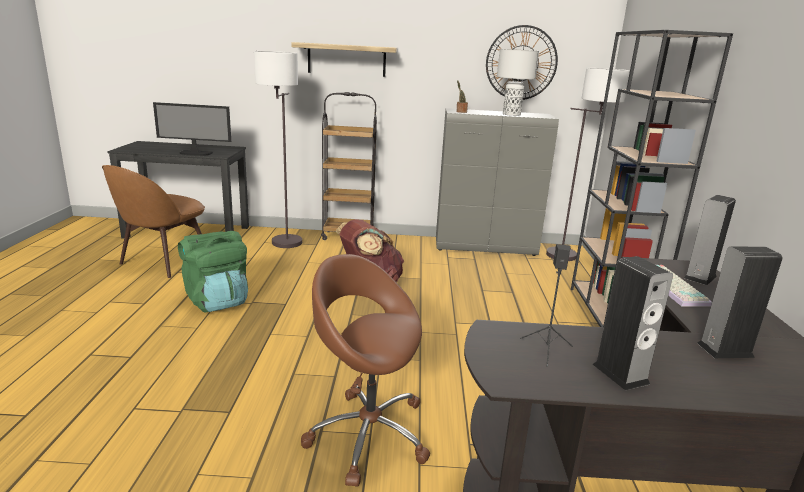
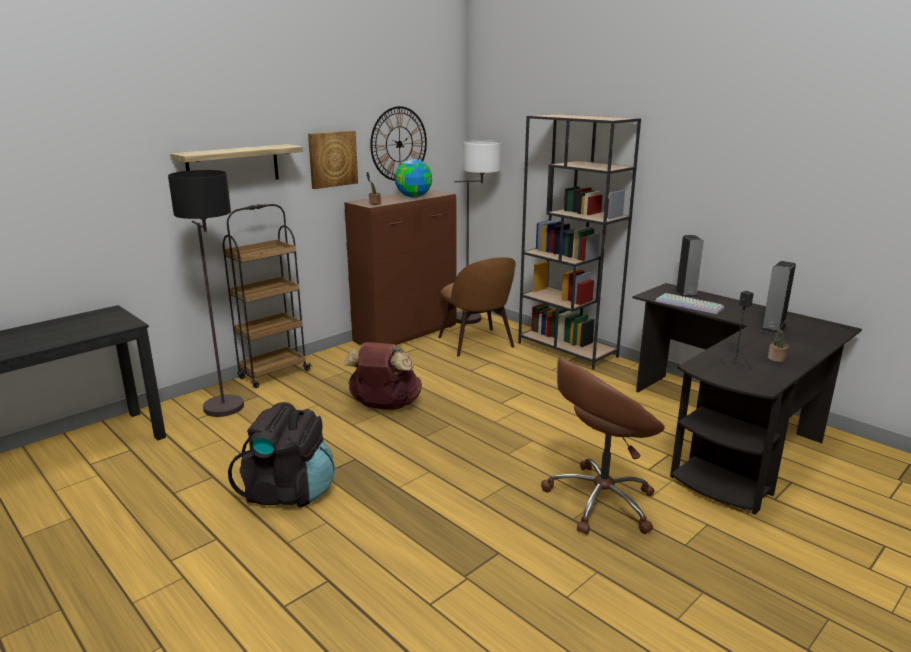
camera: 45 degrees left, 0 degrees up
(163, 262) = (127, 494): brown chair -> brown chair (477, 343)
(195, 153) = (90, 333): monitor -> none
(217, 301) = (289, 492): green backpack -> black backpack
(283, 246) = (228, 412): white floor lamp -> black floor lamp
(442, 67) = (332, 159): none -> picture
(486, 247) = (406, 334): grey cabinet -> brown cabinet
(511, 114) = (414, 197): white table lamp -> globe
(620, 374) = (776, 359): speaker -> potted plant

